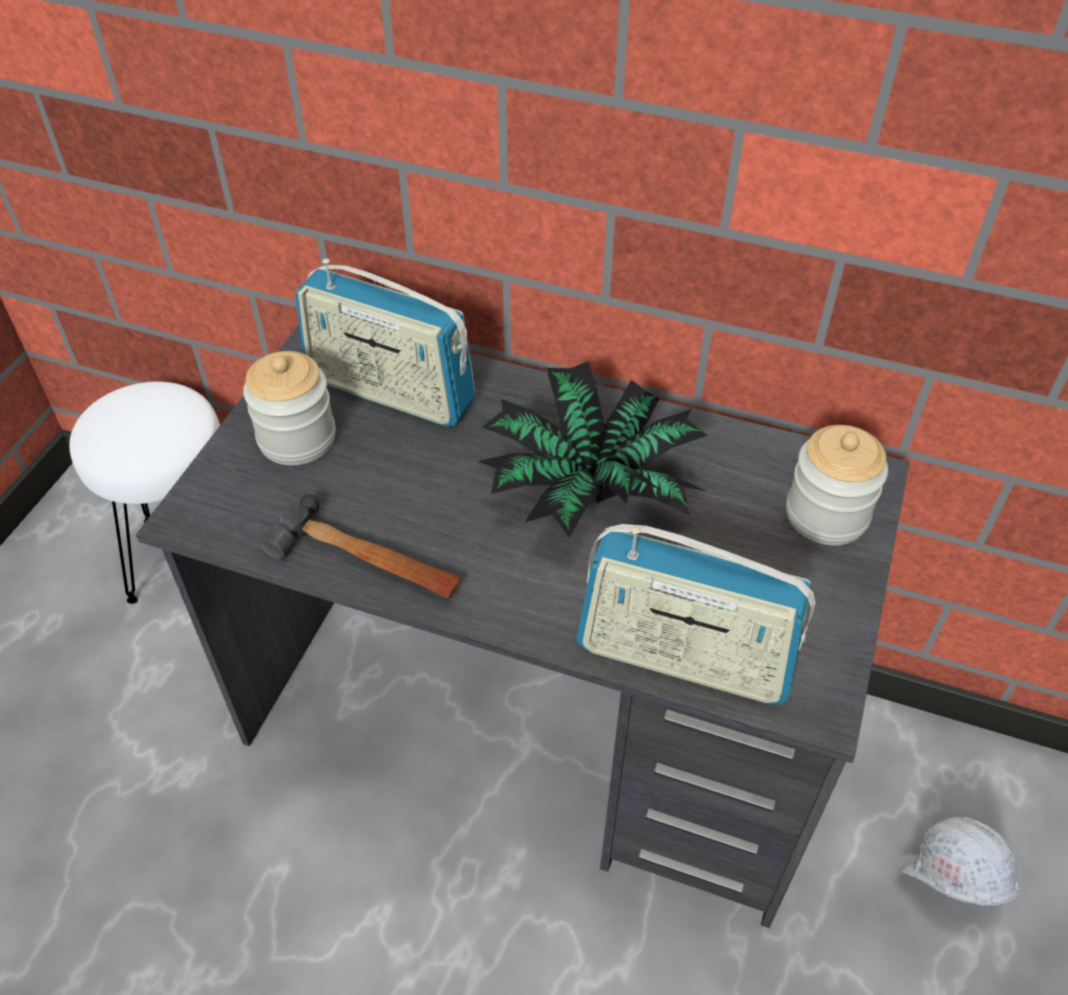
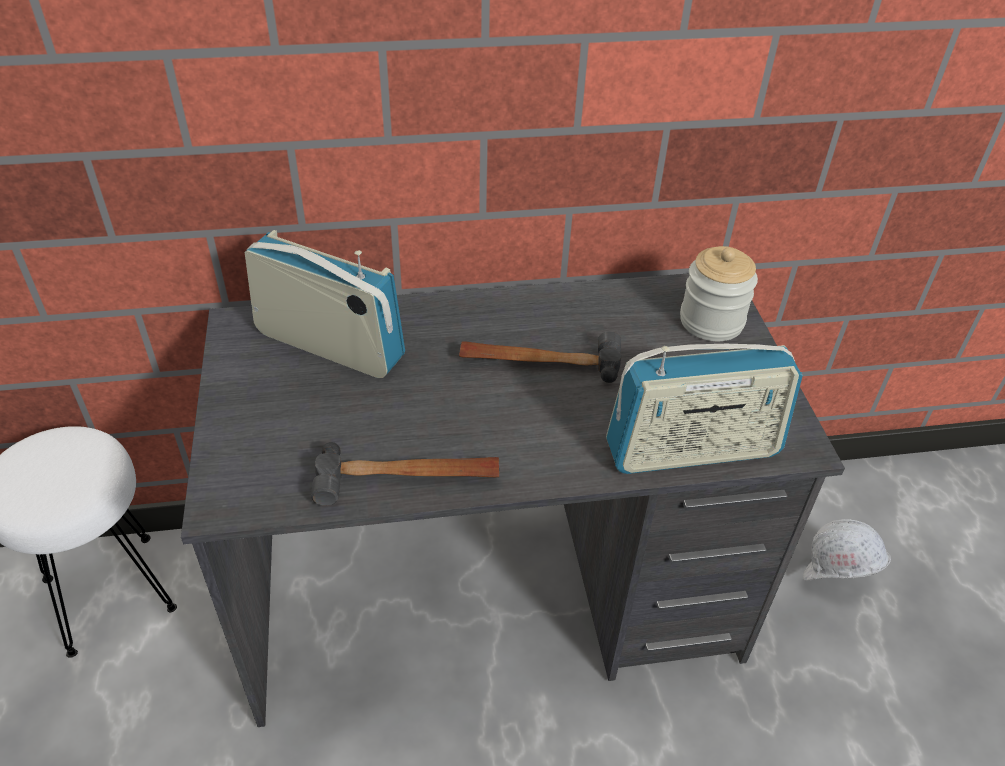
camera: 30 degrees left, 5 degrees down
(297, 438) = (275, 407): jar -> none
(390, 392) = (330, 345): radio -> radio turned 150 degrees counterclockwise
(589, 488) = (539, 361): potted plant -> hammer

